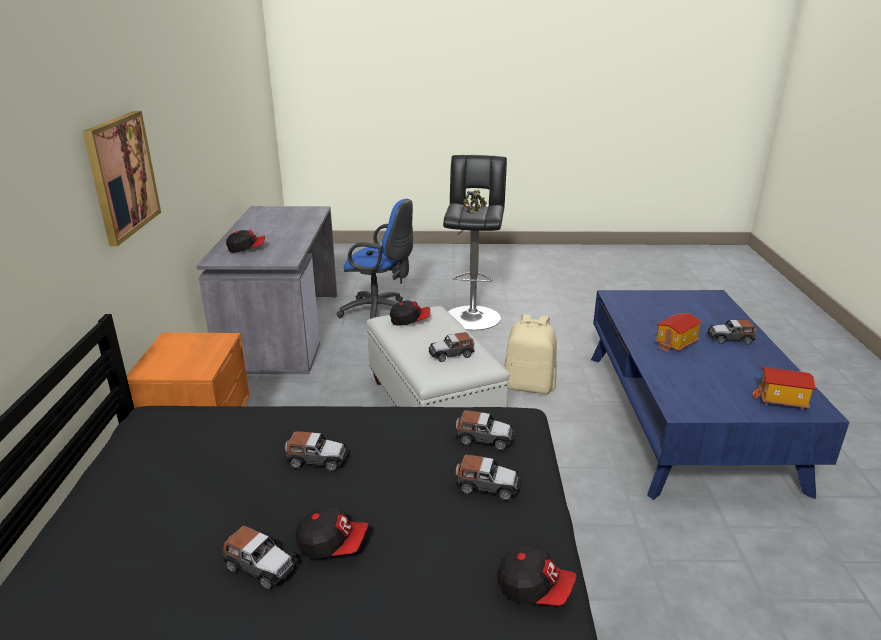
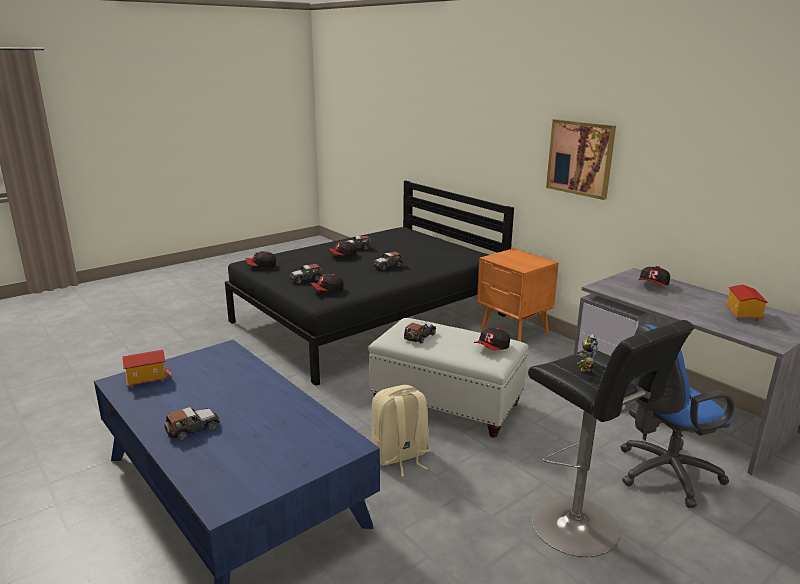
camera: 140 degrees right, 5 degrees down
(484, 438) = (327, 291): toy car -> cap
(676, 344) = (248, 402): toy house -> toy house (742, 314)

